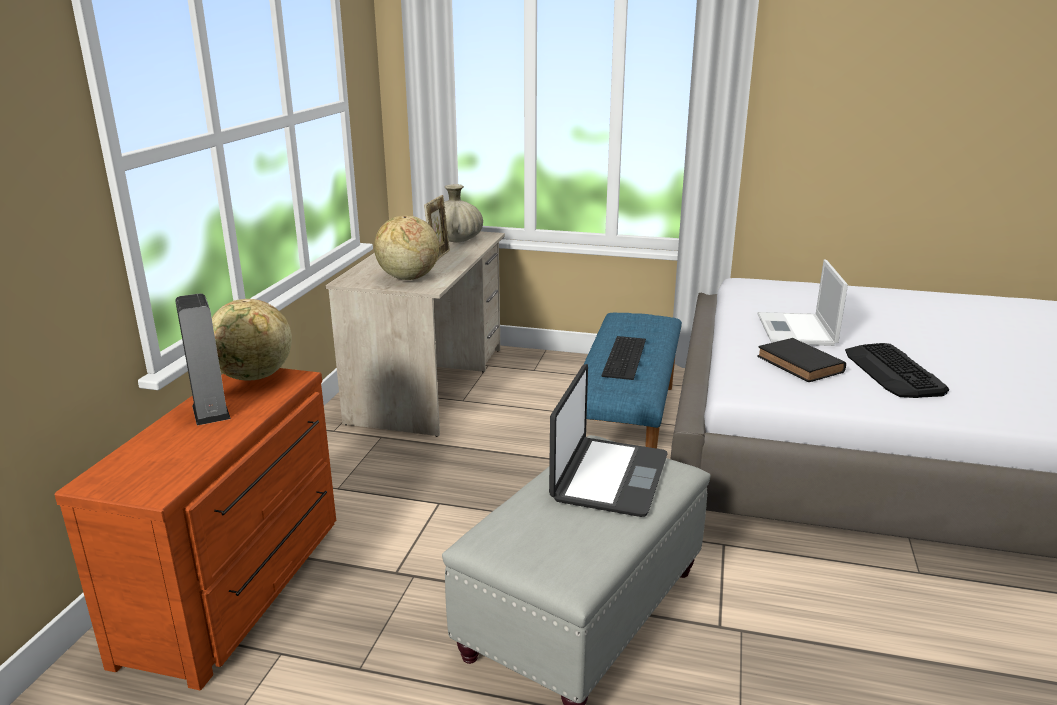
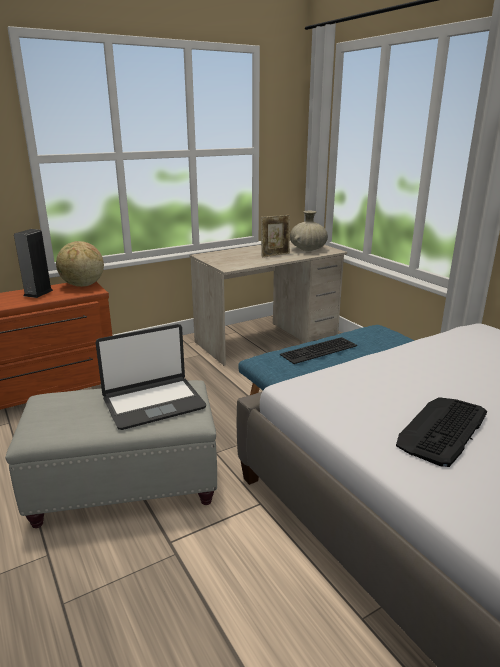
camera: 45 degrees right, 0 degrees up
(408, 278) = (231, 261): globe -> none
(796, 331) = (433, 371): laptop -> none
(801, 365) = (373, 392): black book -> none

